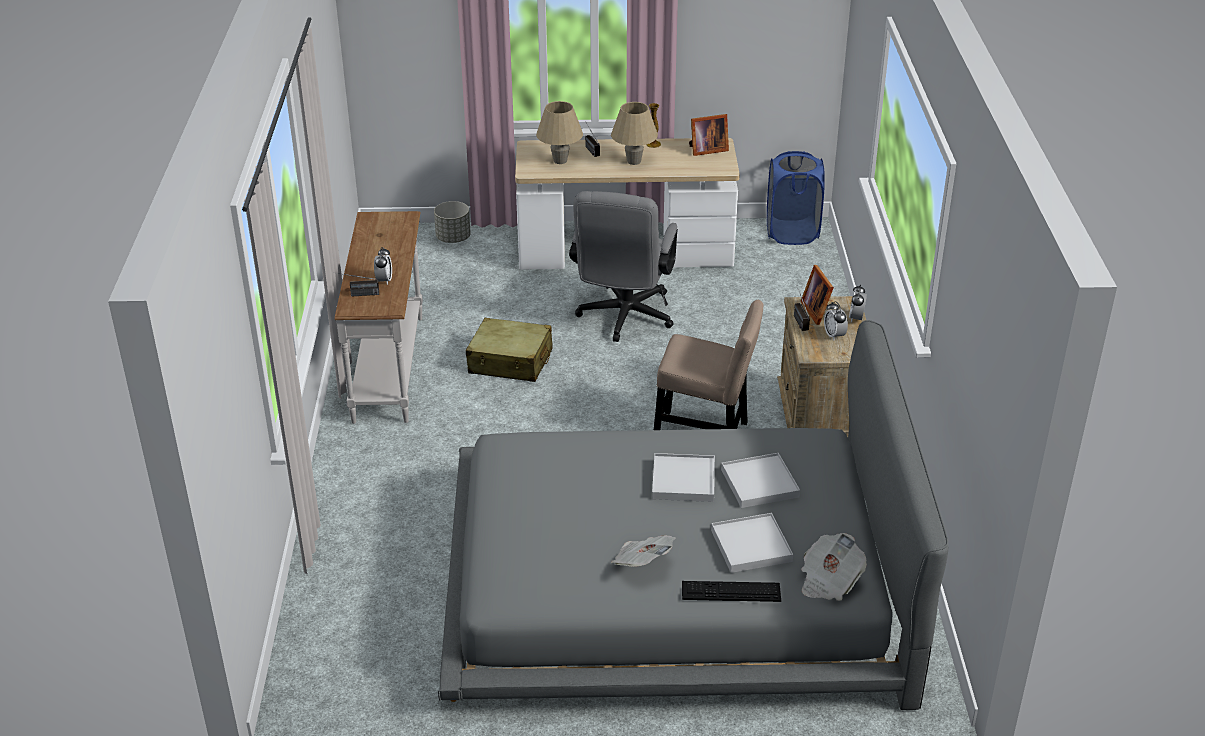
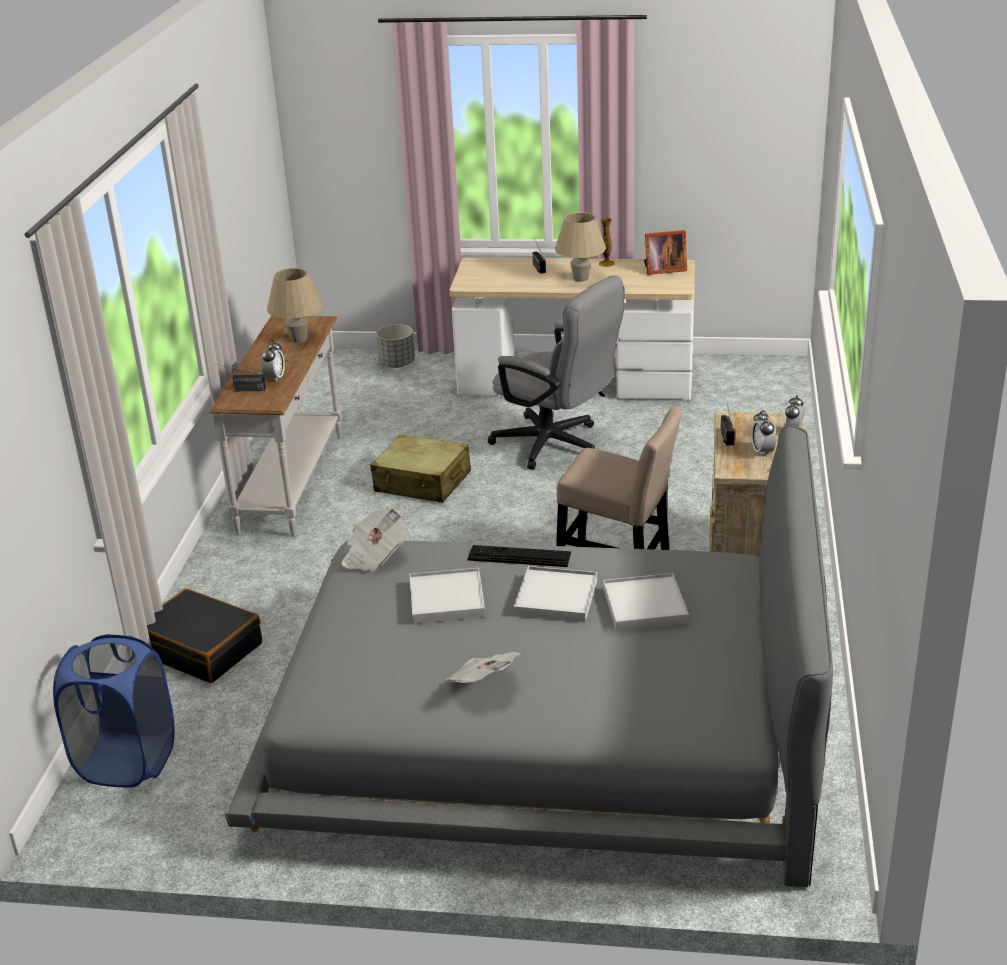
camera: 10 degrees right, 5 degrees down
(355, 538) = (202, 649): none -> black suitcase
(560, 161) = (502, 276): beige table lamp -> beige table lamp (298, 339)
(624, 319) = (557, 446): grey office chair -> grey office chair turned 75 degrees counterclockwise
(731, 591) = (580, 721): keyboard -> keyboard (519, 556)
(751, 546) = (617, 673): white tray -> white tray (446, 599)
(792, 233) = (763, 370): blue laundry basket -> blue laundry basket (127, 761)
(817, 311) = (749, 426): picture frame -> none
(829, 581) = (702, 718): newspaper -> newspaper (374, 556)

